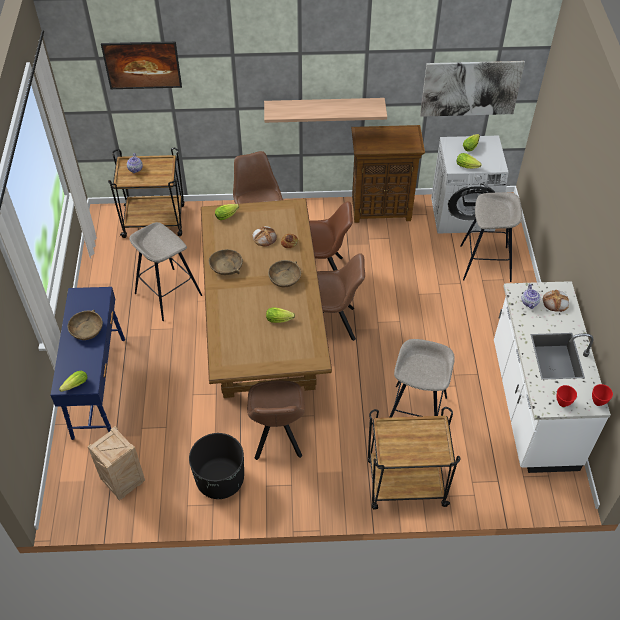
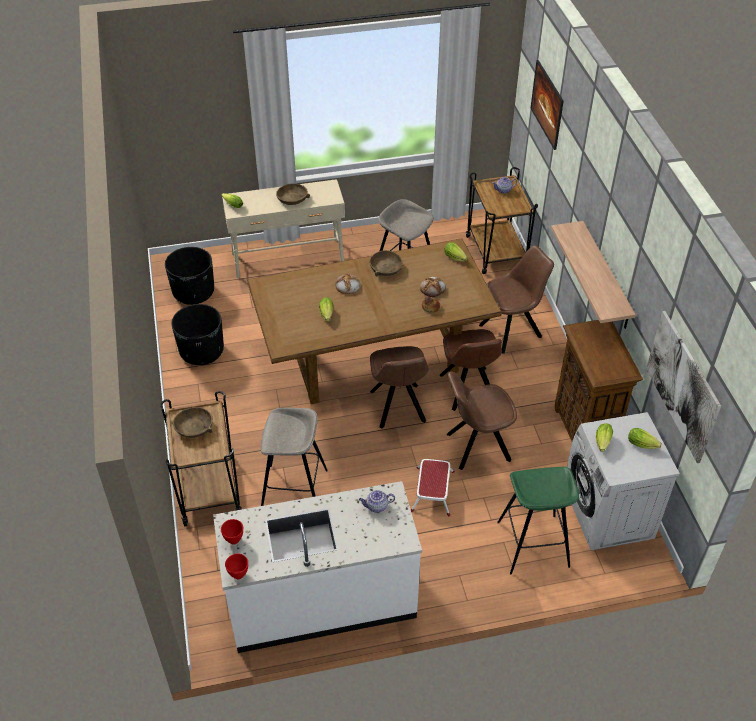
camera: 80 degrees right, 5 degrees down
(100, 387) = (288, 259): blue console table -> beige console table
(123, 483) = (193, 292): crate -> black planter
(277, 436) = (251, 384): brown chair -> brown chair (477, 446)
(284, 277) = (381, 310): brown bowl -> brown bowl (194, 427)
(428, 315) = (432, 491): none -> red step ladder
(485, 263) = (532, 544): grey stool -> green stool
(555, 302) = (382, 533): bread -> bread (347, 286)

